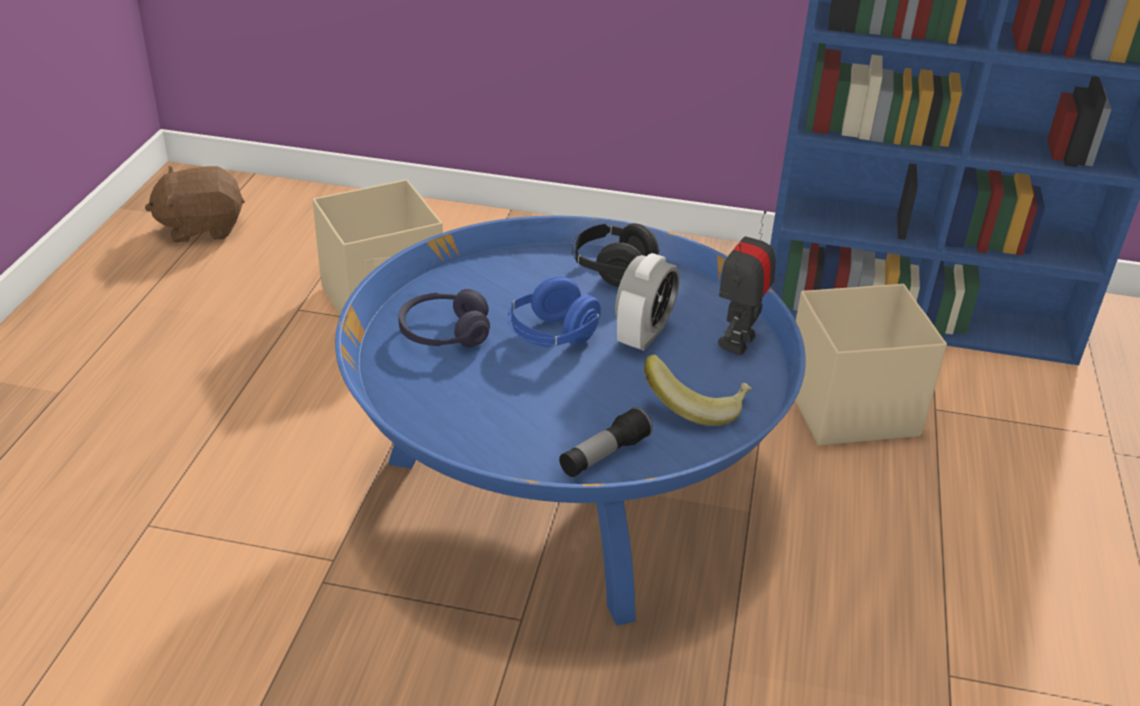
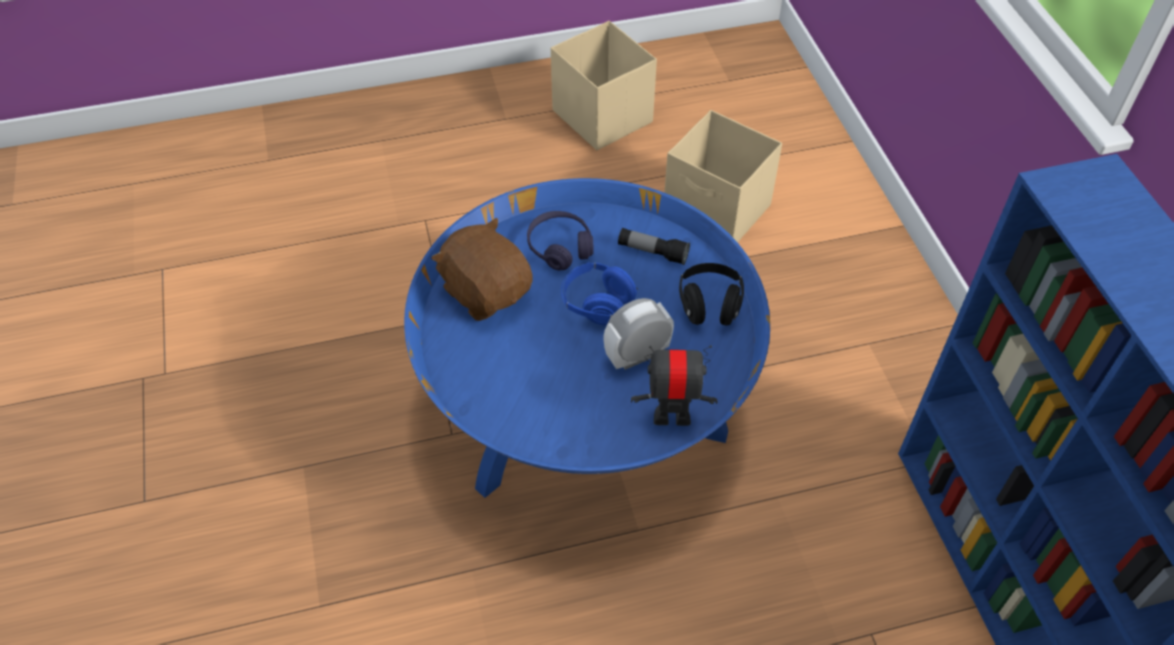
camera: 65 degrees right, 15 degrees up
(201, 227) = (717, 80): brown plush toy -> brown plush toy (486, 291)
(604, 455) = (482, 385): flashlight -> flashlight (652, 252)
(643, 335) = (637, 355): alarm clock -> alarm clock turned 150 degrees clockwise
(696, 406) = (570, 417): banana -> none
(848, 408) = (818, 562): beige storage box -> beige storage box (602, 116)

